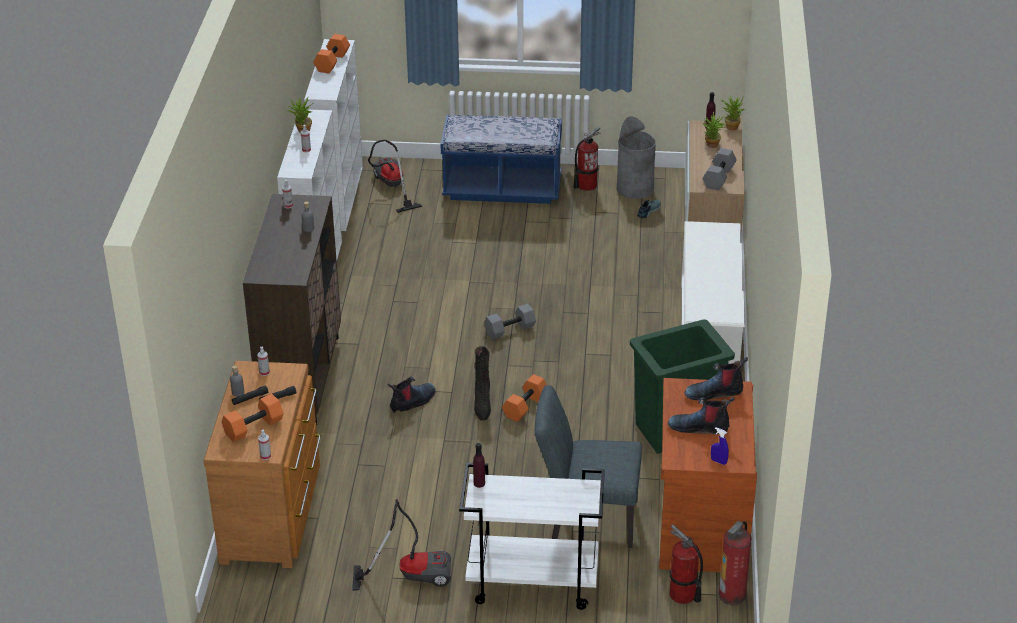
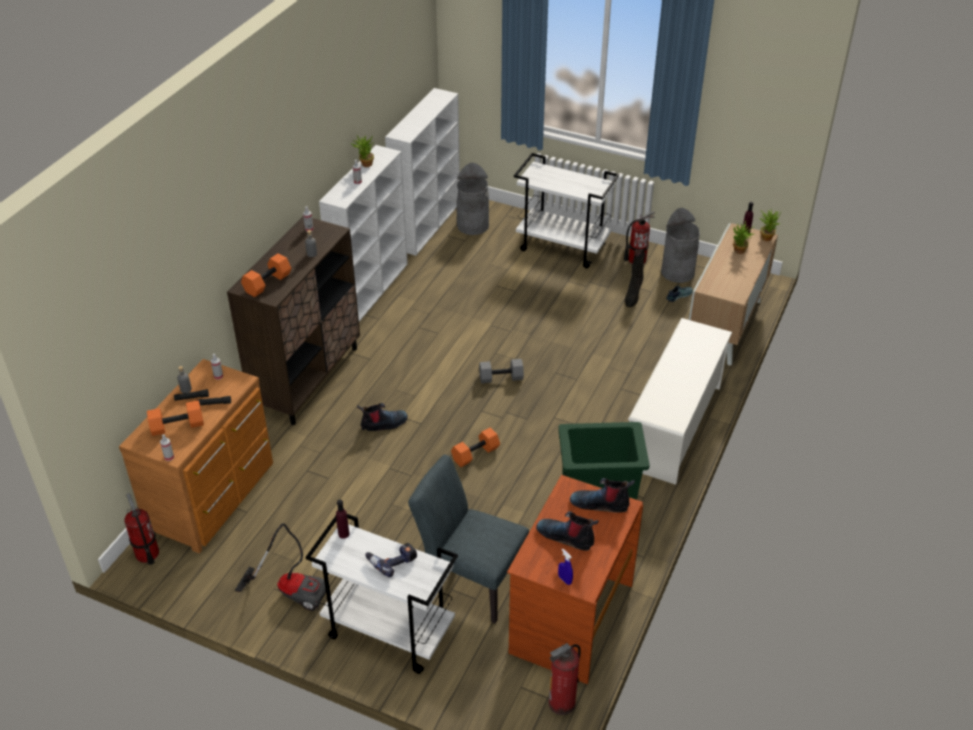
camera: 20 degrees right, 5 degrees up
(332, 62) = (428, 109): orange dumbbell -> orange dumbbell (267, 284)
(391, 187) = (473, 225): vacuum cleaner -> grey trash can
(482, 405) = (439, 443): black boot -> black boot (632, 296)
(502, 189) = (563, 247): blue bench -> white cart
(541, 493) = (392, 560): none -> power drill
(682, 595) = (516, 688): fire extinguisher -> fire extinguisher (147, 554)
(718, 177) = (728, 283): grey dumbbell -> none

